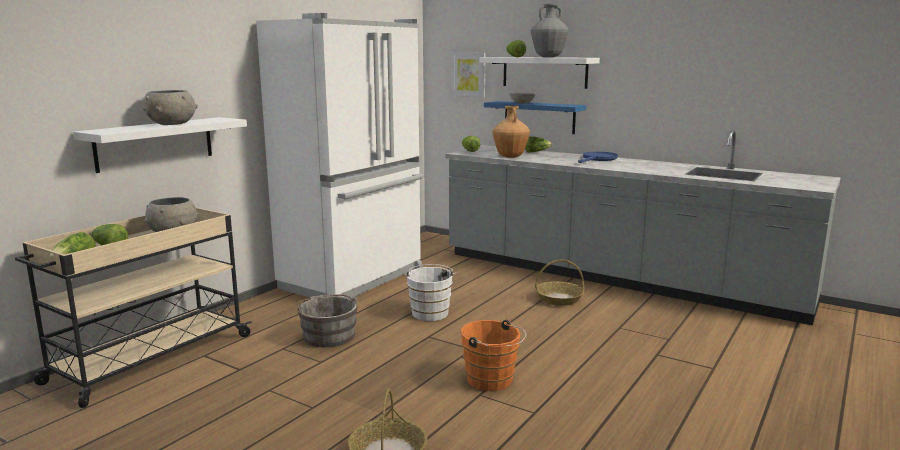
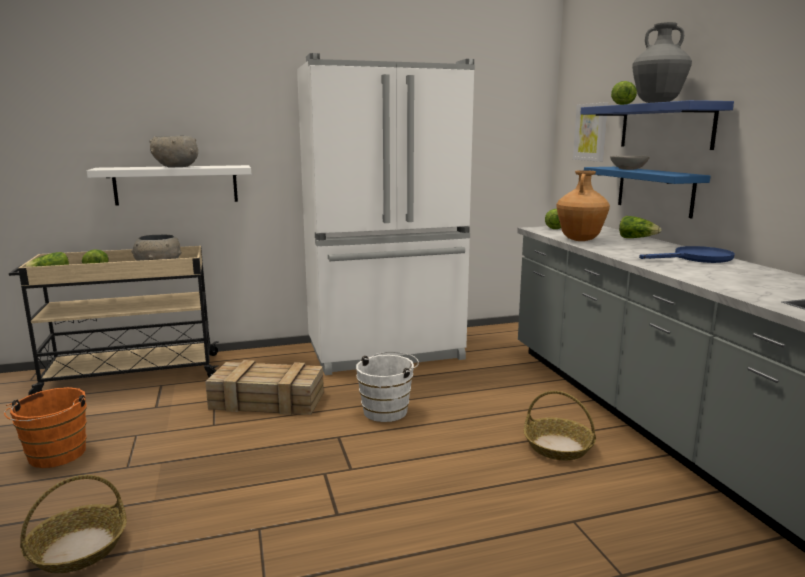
camera: 40 degrees right, 0 degrees up
(328, 335) = (265, 400): grey bucket -> crate
(492, 381) = (299, 518): orange bucket -> orange bucket (55, 456)
(544, 72) = (665, 126): white shelf -> blue shelf

